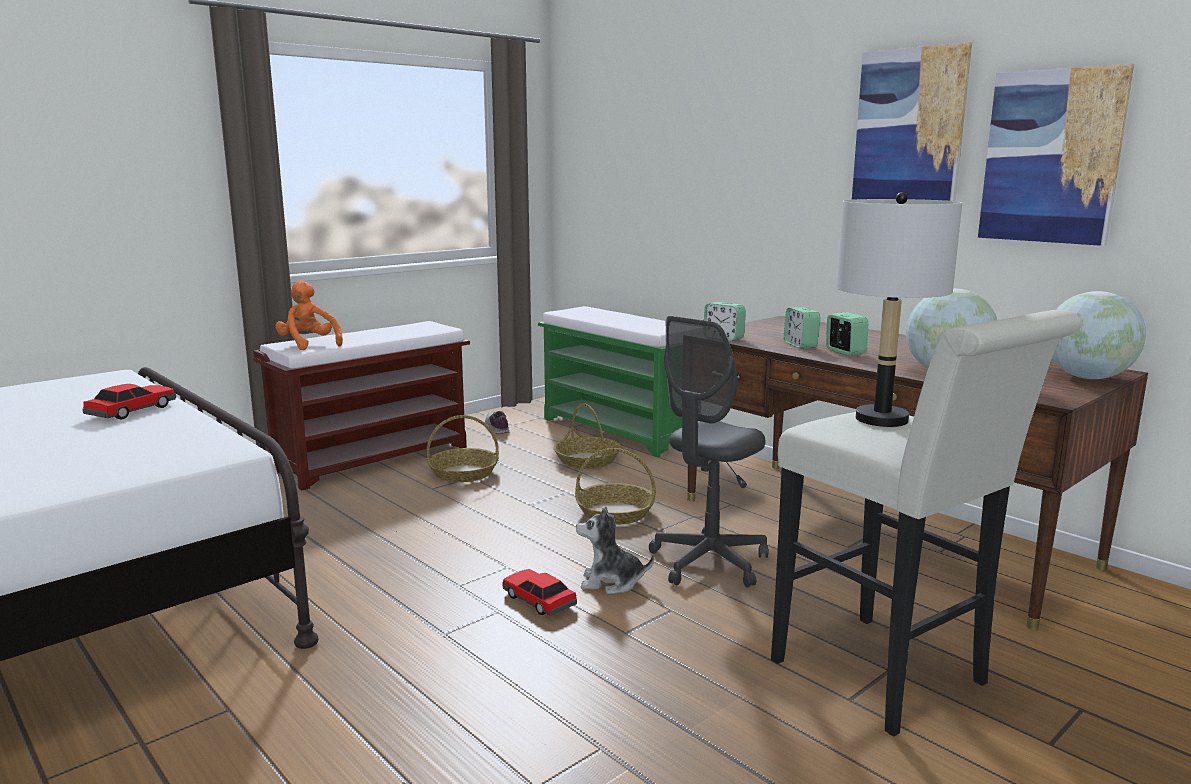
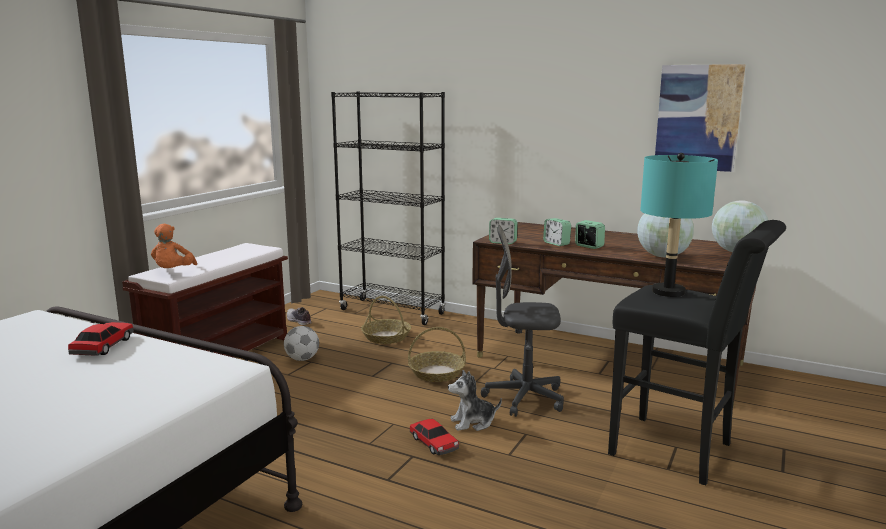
camera: 20 degrees left, 0 degrees up
(309, 345) = (173, 272): orange plush toy -> orange plush toy turned 120 degrees counterclockwise
(464, 473) = (302, 359): basket -> football
(538, 600) = (434, 443): toy car -> toy car turned 150 degrees counterclockwise
(620, 430) = (392, 312): green bench -> black bookcase
(709, 563) = (524, 398): grey office chair -> grey office chair turned 75 degrees clockwise
(881, 419) = (668, 292): grey table lamp -> turquoise table lamp
(890, 679) = (680, 452): white stool -> black stool
(909, 127) = (604, 96): picture -> none

